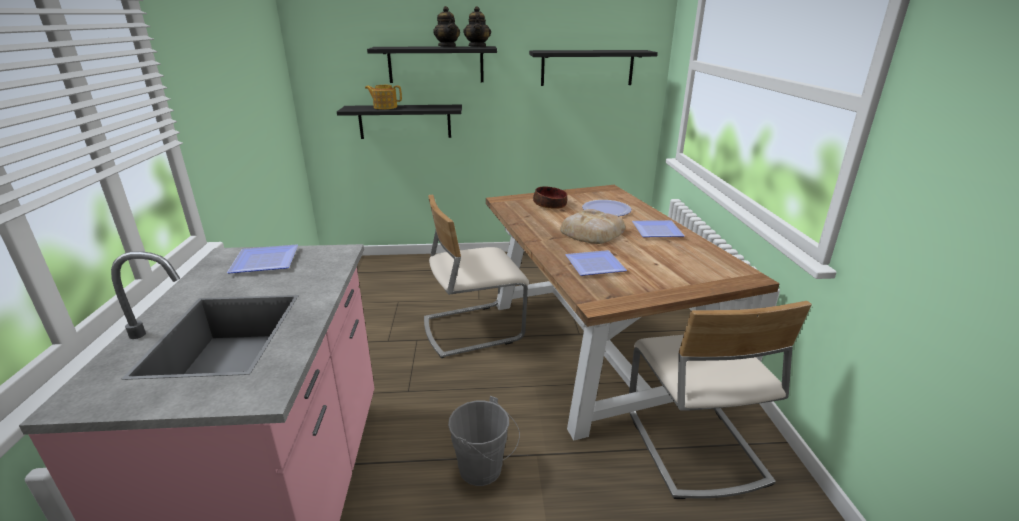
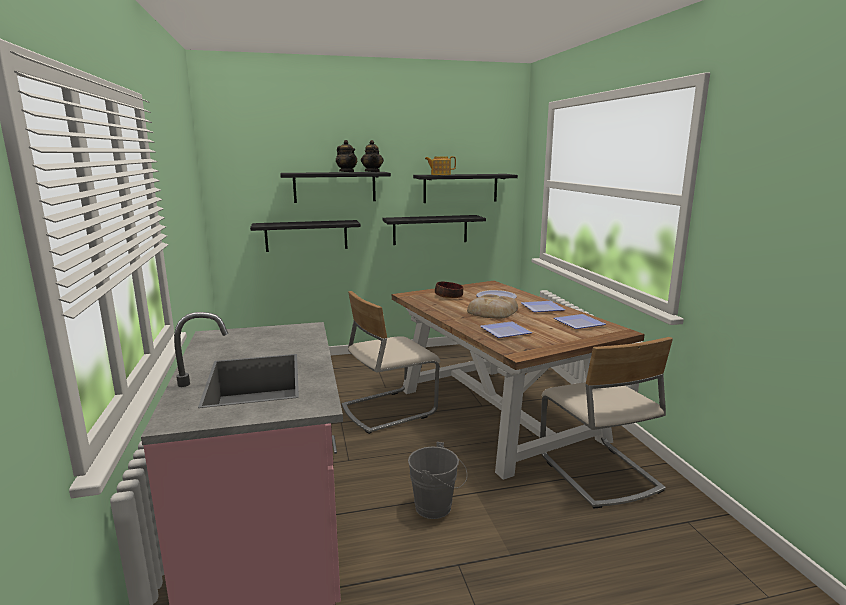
camera: 10 degrees left, 10 degrees down
(267, 262) = (251, 337): plate -> plate (581, 324)
(385, 107) = (291, 223): teapot -> teapot (440, 174)
(548, 118) = (430, 229): none -> black shelf

